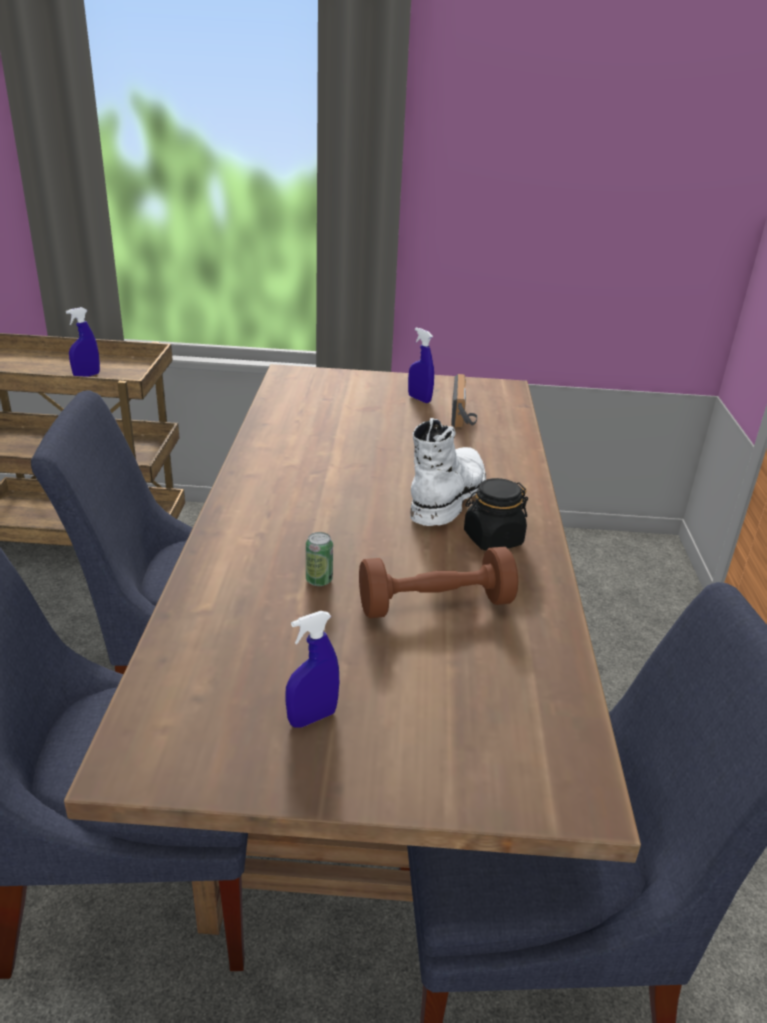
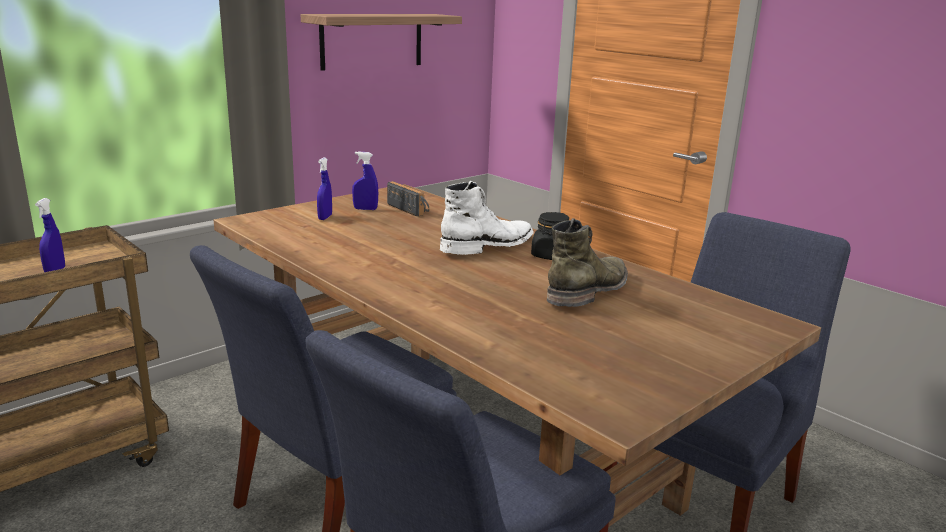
camera: 45 degrees left, 10 degrees down
(312, 718) = (644, 355): blue spray bottle -> blue spray bottle (325, 217)
(319, 580) = (516, 306): can -> none
(435, 605) = (589, 290): brown dumbbell -> green boot
(449, 495) = (488, 246): white boot -> white boot turned 75 degrees clockwise
(542, 185) = (372, 40): none -> shelf

